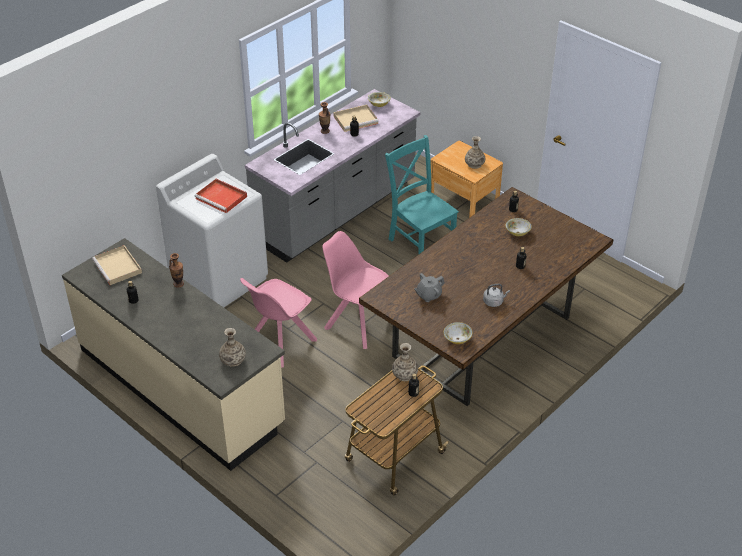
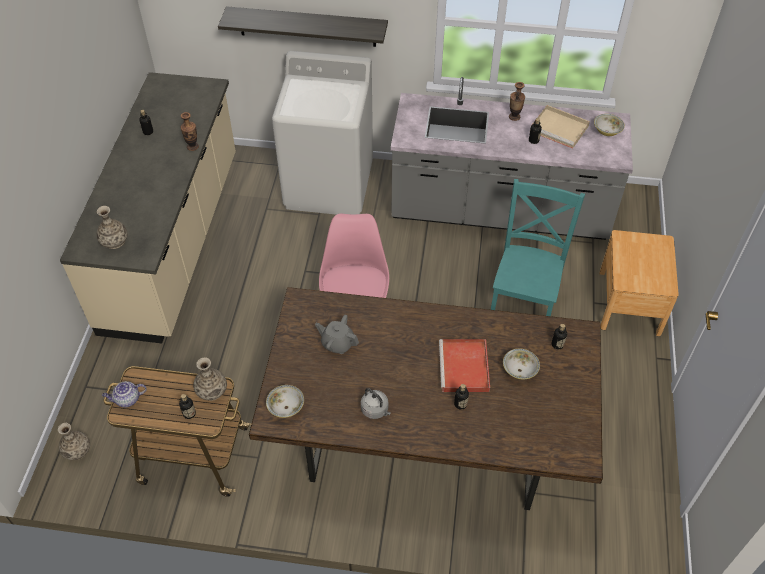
camera: 55 degrees right, 10 degrees up
(118, 267) = (184, 98): beige tray -> none
(162, 156) = (307, 26): none -> shelf
(222, 198) = (325, 103): red tray -> red tray (464, 368)
(279, 343) = (280, 276): pink chair -> none
(374, 419) = (127, 400): none -> teapot
(474, 164) = (645, 272): vase -> vase (77, 450)

